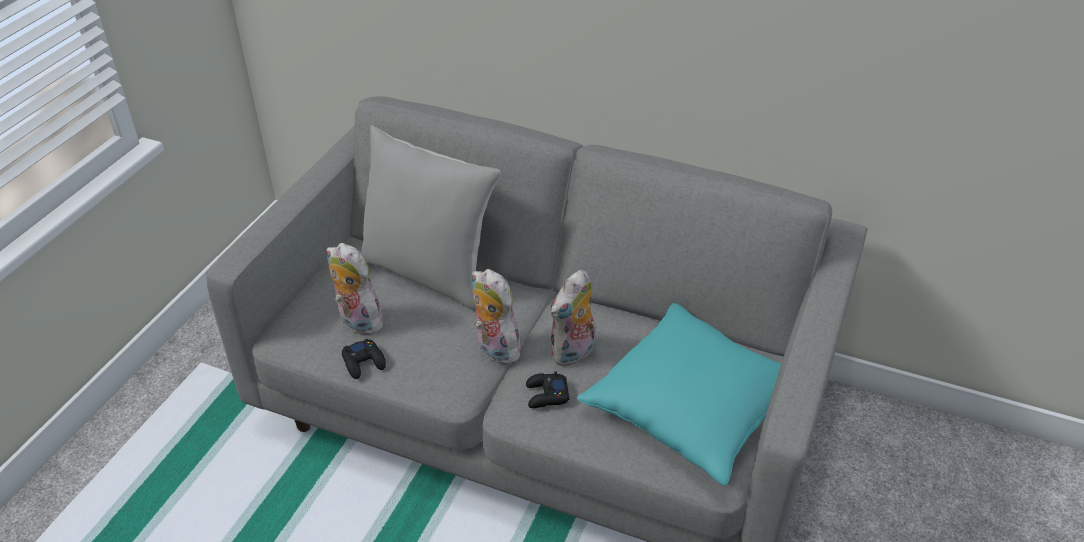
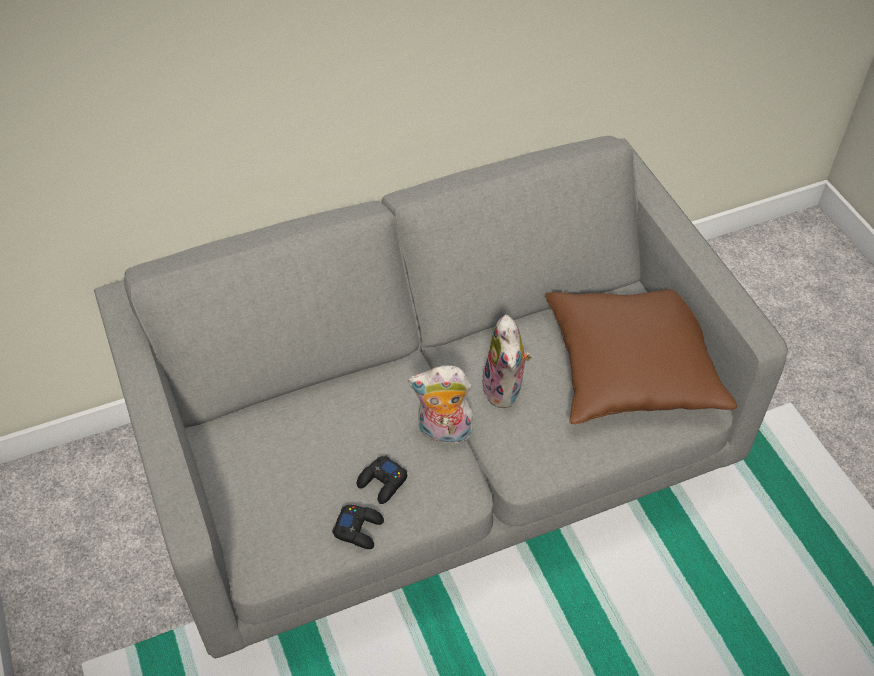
camera: 45 degrees left, 10 degrees up
(357, 321) = (304, 499): plush toy -> none
(429, 273) = (306, 408): grey pillow -> none
(546, 395) = (528, 439): black game controller -> black game controller (382, 483)
(693, 408) = (632, 368): turquoise pillow -> brown pillow

